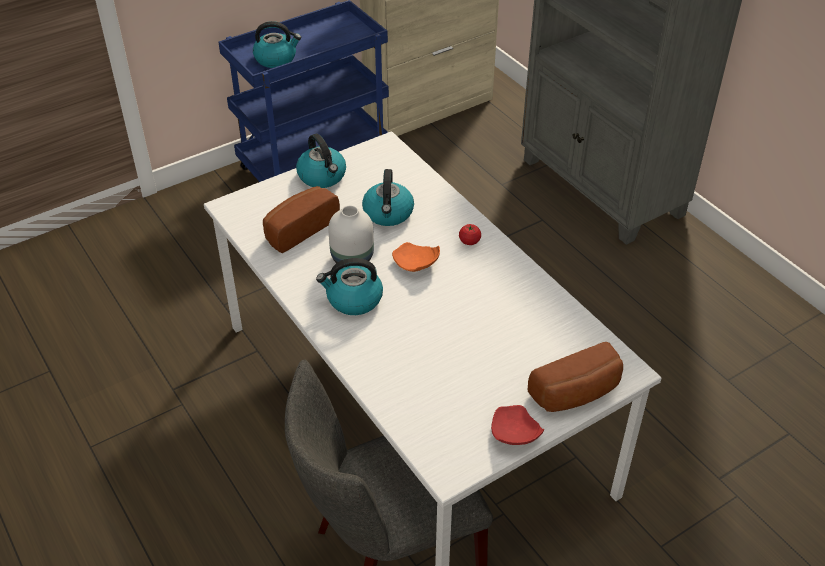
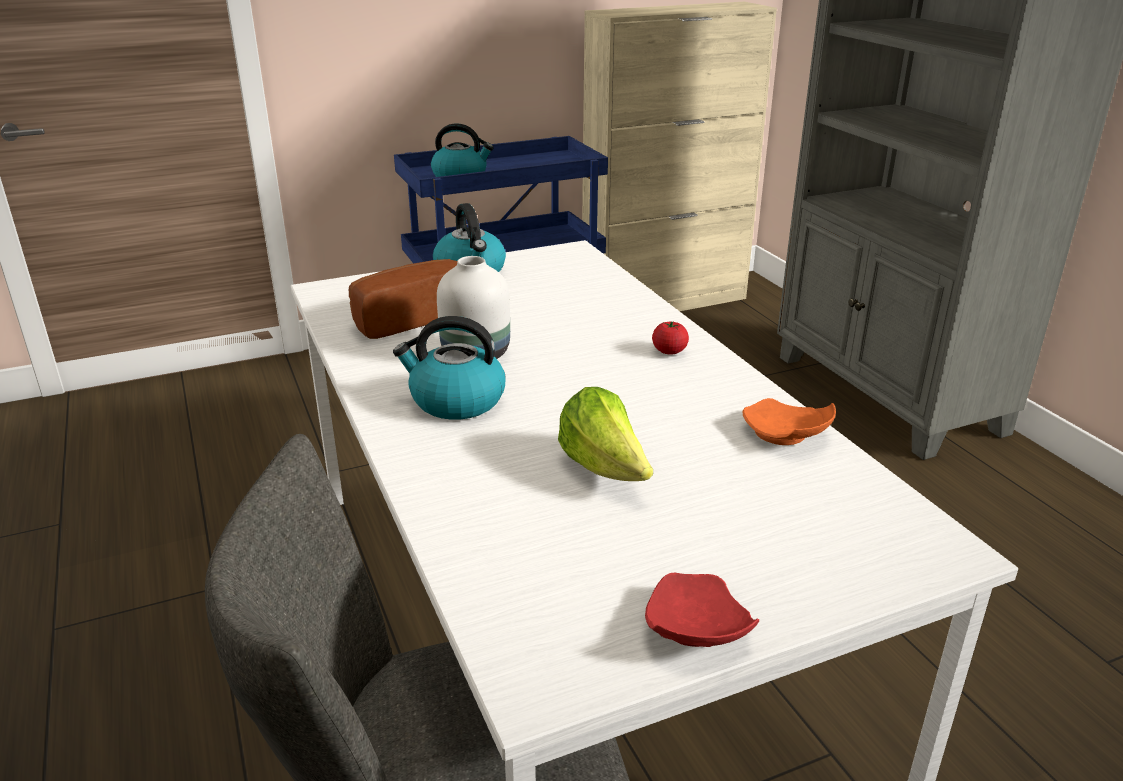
camera: 10 degrees right, 15 degrees down
(388, 213) = (551, 313): kettle -> none
(415, 264) = (574, 369): orange plate -> orange plate (785, 436)
(451, 340) = (605, 468): none -> lettuce
(577, 394) = (839, 576): bread -> none

